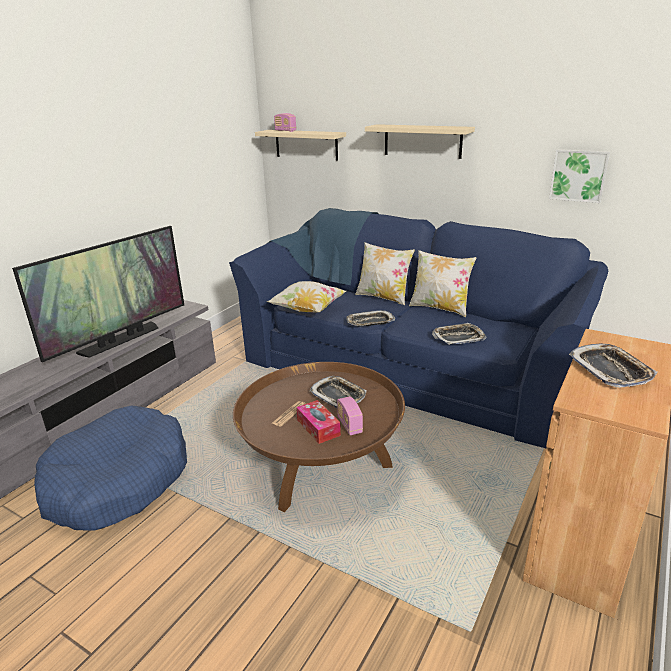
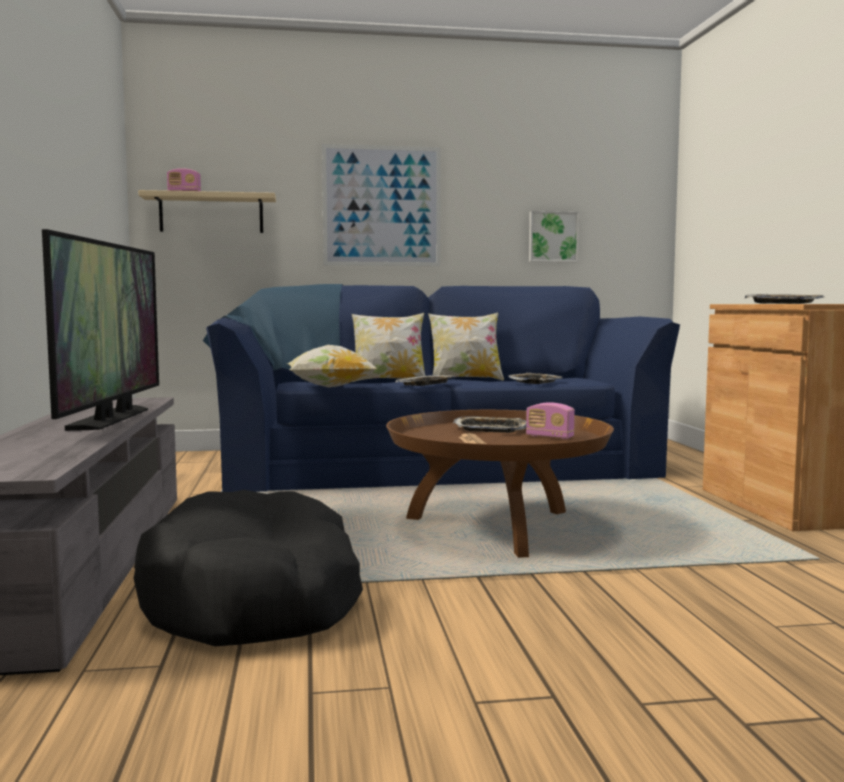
camera: 40 degrees left, 20 degrees down
(117, 481) = (254, 599): blue dog bed -> black dog bed
(318, 427) = (524, 442): tissue box -> none
(422, 141) = (382, 206): beige shelf -> picture

